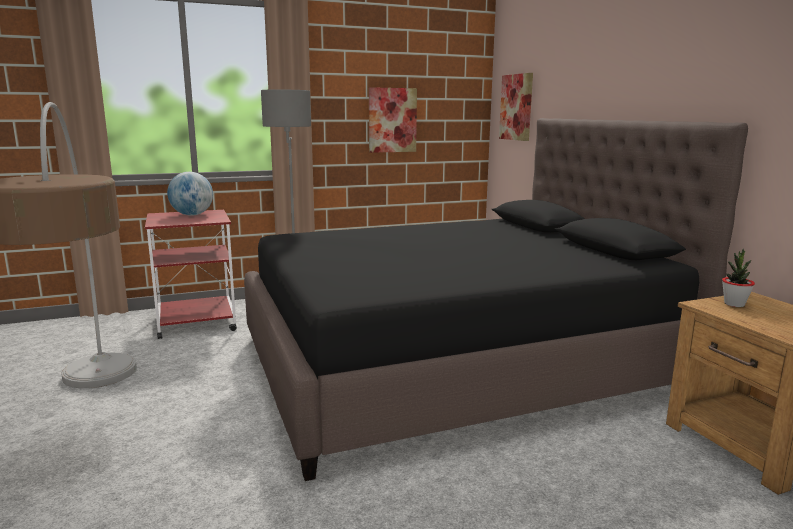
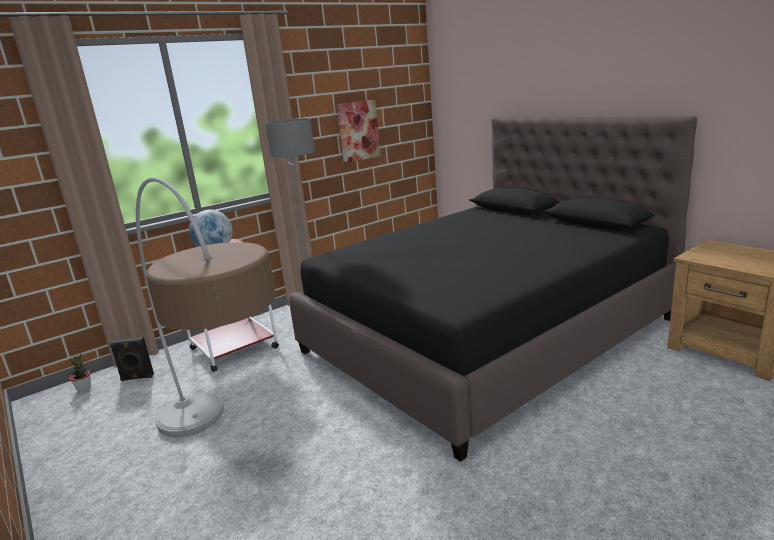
camera: 15 degrees left, 5 degrees up
(91, 330) = (137, 378): none -> black speaker
(516, 107) = (462, 107): picture -> none
(734, 304) = (709, 252): potted plant -> potted plant (84, 389)

